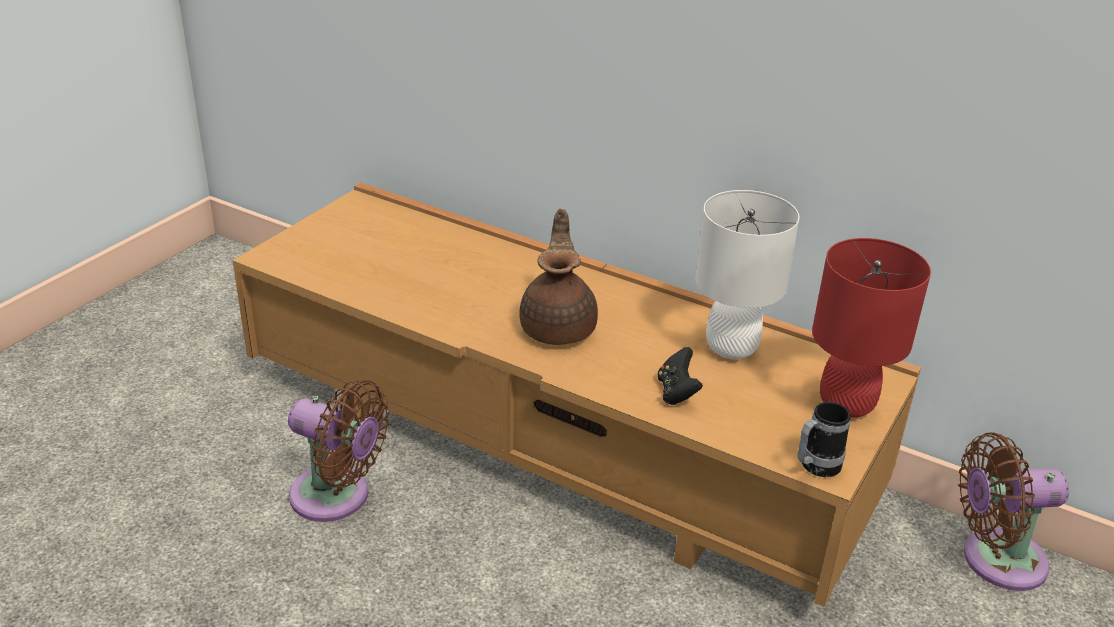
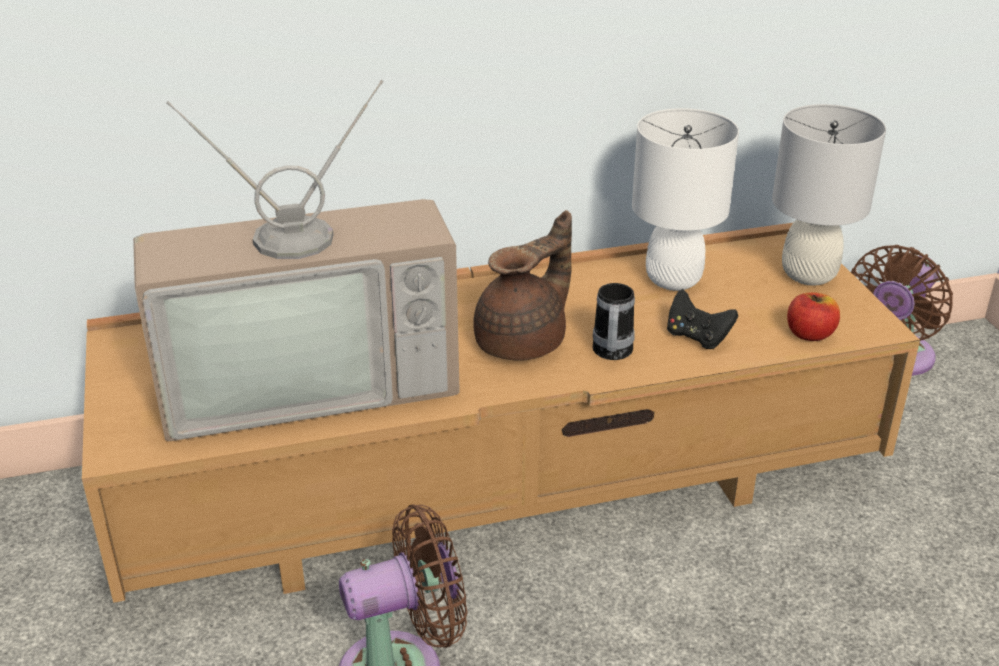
camera: 45 degrees left, 0 degrees up
(409, 275) = (309, 378): none -> television
(559, 327) = (524, 342): brown teapot -> brown teapot turned 90 degrees clockwise
(764, 441) = (810, 334): none -> apple
(815, 468) = (867, 331): mug -> mug (611, 354)
(846, 405) = (806, 275): red table lamp -> grey table lamp

